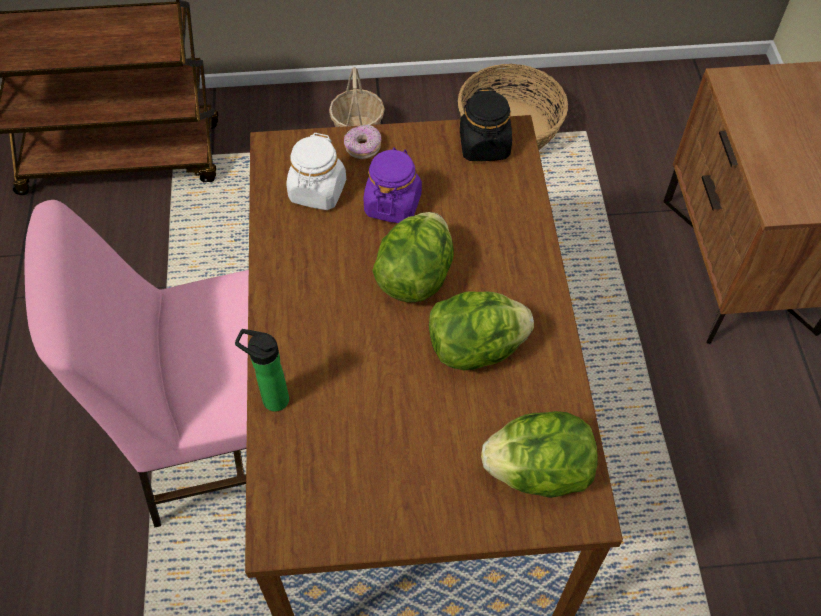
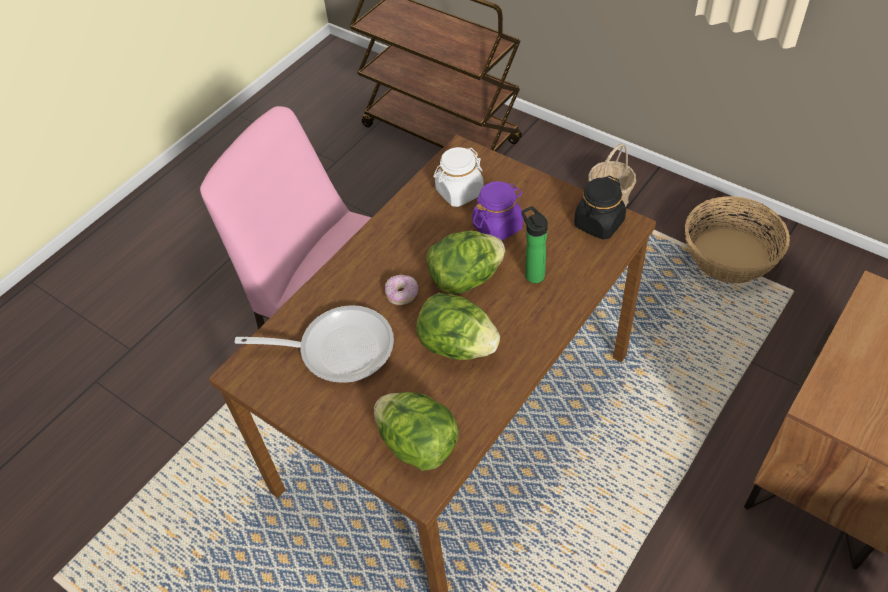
camera: 45 degrees right, 5 degrees down
(272, 399) = (312, 296): bottle -> bottle (533, 274)
(359, 434) = (338, 348): none -> frying pan
(363, 148) = (515, 180): donut -> donut (402, 294)

